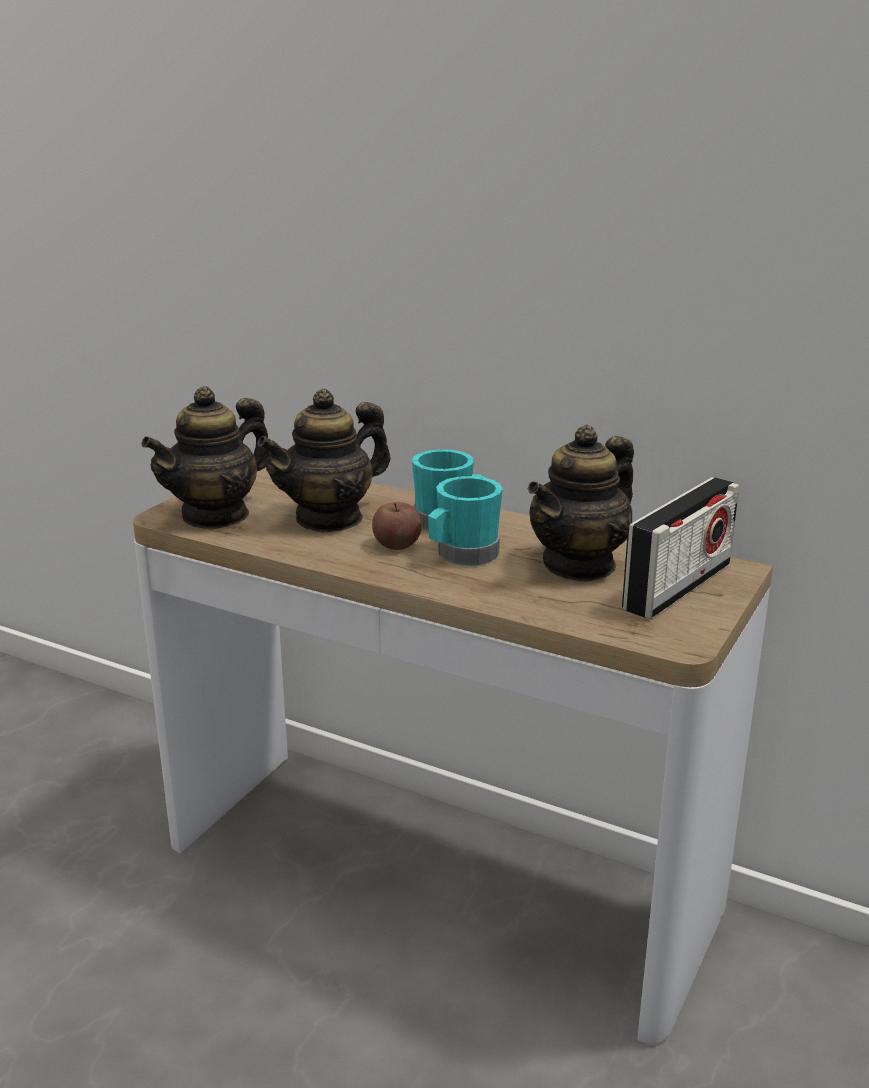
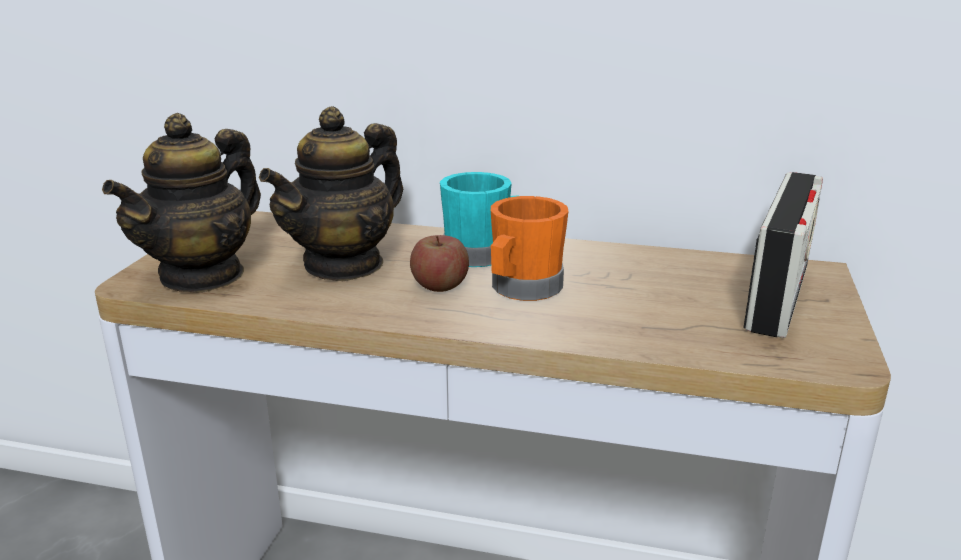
camera: 15 degrees left, 0 degrees up
(462, 555) = (522, 289): turquoise mug -> orange mug
(579, 565) = (657, 285): teapot -> none

